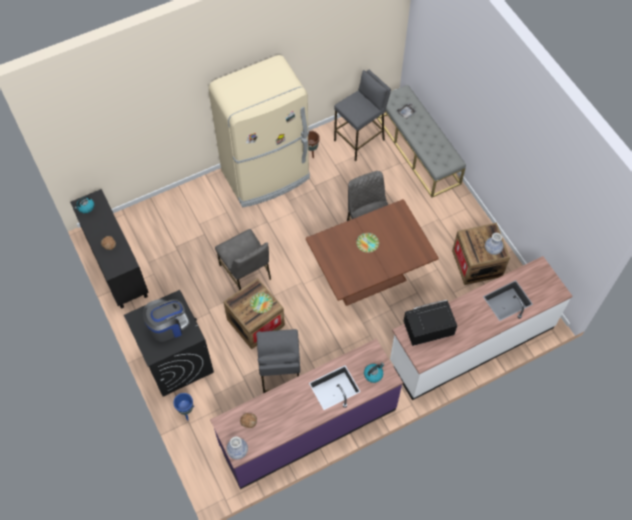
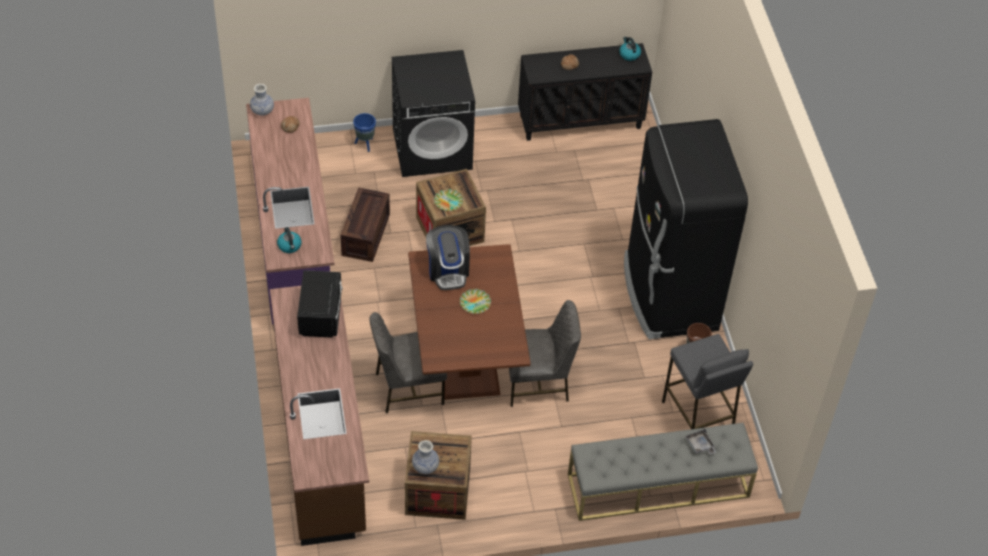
camera: 105 degrees right, 10 degrees down
(168, 326) = (432, 81): coffee machine -> coffee machine (448, 270)
(246, 272) = (524, 237): grey chair -> grey chair (408, 388)
(266, 175) = (668, 294): beige fridge -> black fridge
(280, 379) = (365, 234): grey stool -> crate
(471, 344) = (322, 440): white counter -> brown counter

